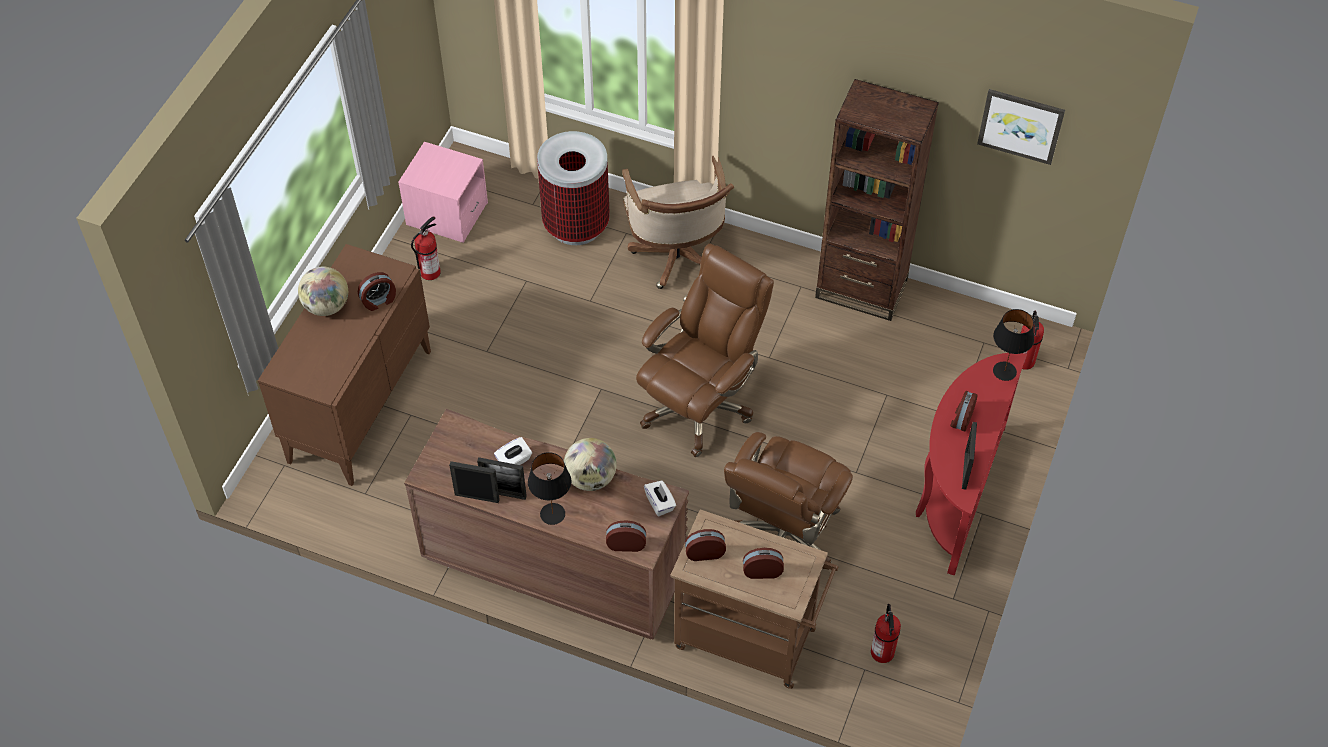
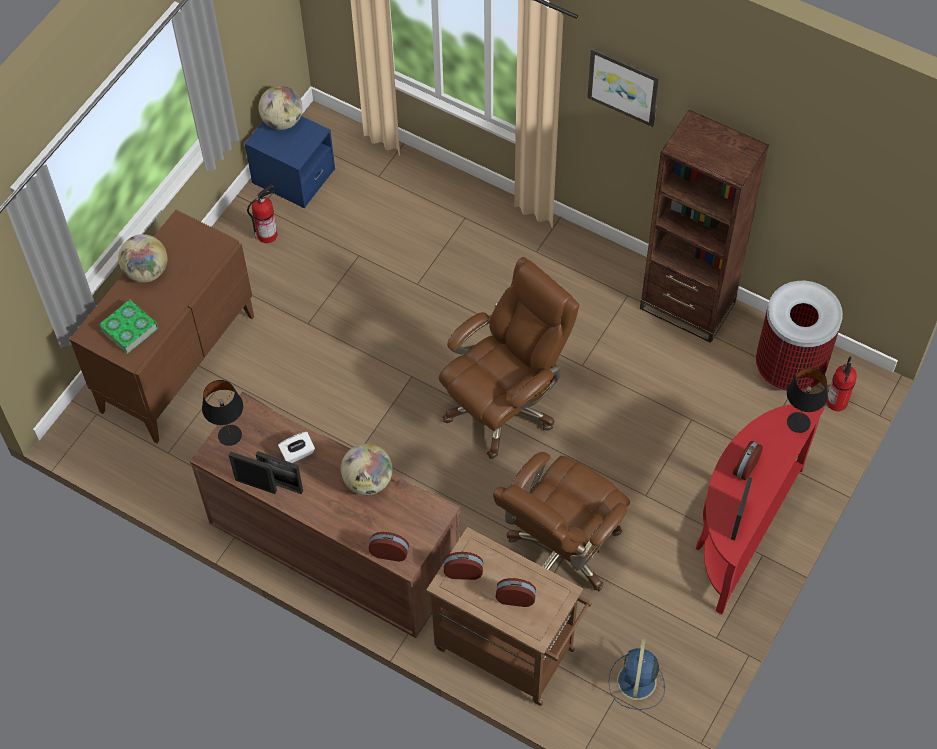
camera: 10 degrees right, 5 degrees up
(318, 363) = (129, 329): none -> book
(379, 301) = (197, 272): alarm clock -> none
(433, 156) = (282, 121): none -> globe
(447, 214) = (293, 176): pink nightstand -> blue nightstand
(553, 514) = (325, 512): black table lamp -> black table lamp (230, 435)
(576, 224) = (417, 202): trash can -> trash can (789, 367)
(660, 503) = (429, 515): white tissue box -> none
(677, 259) = (510, 251): office chair -> none
(883, 653) = (636, 683): fire extinguisher -> blue fan
(1020, 125) = (848, 179): picture -> picture (624, 85)

